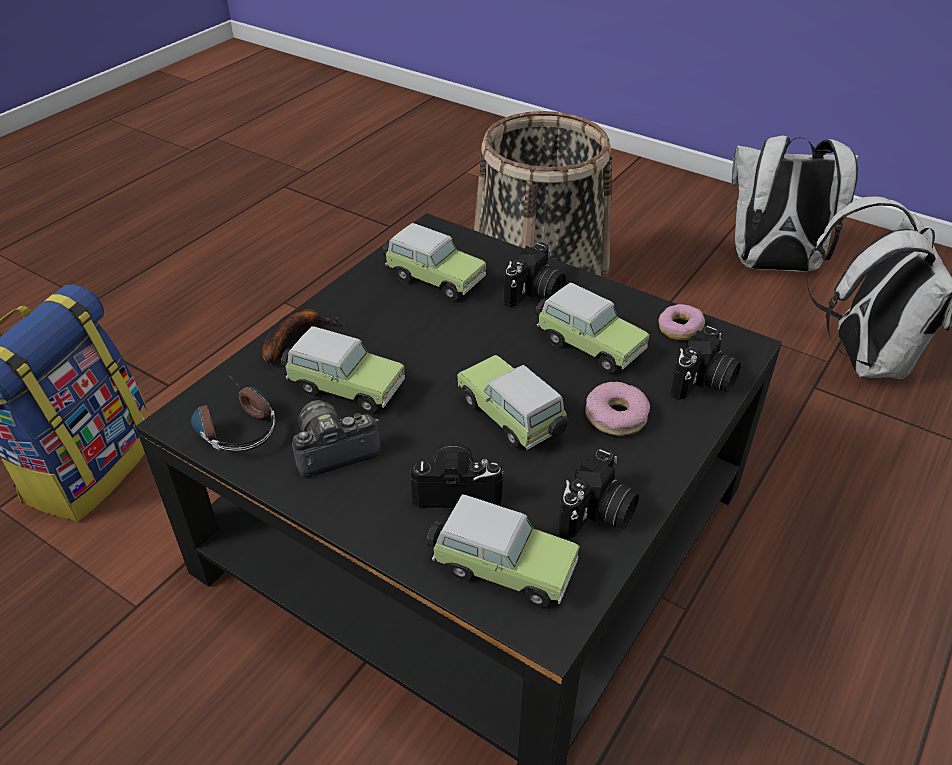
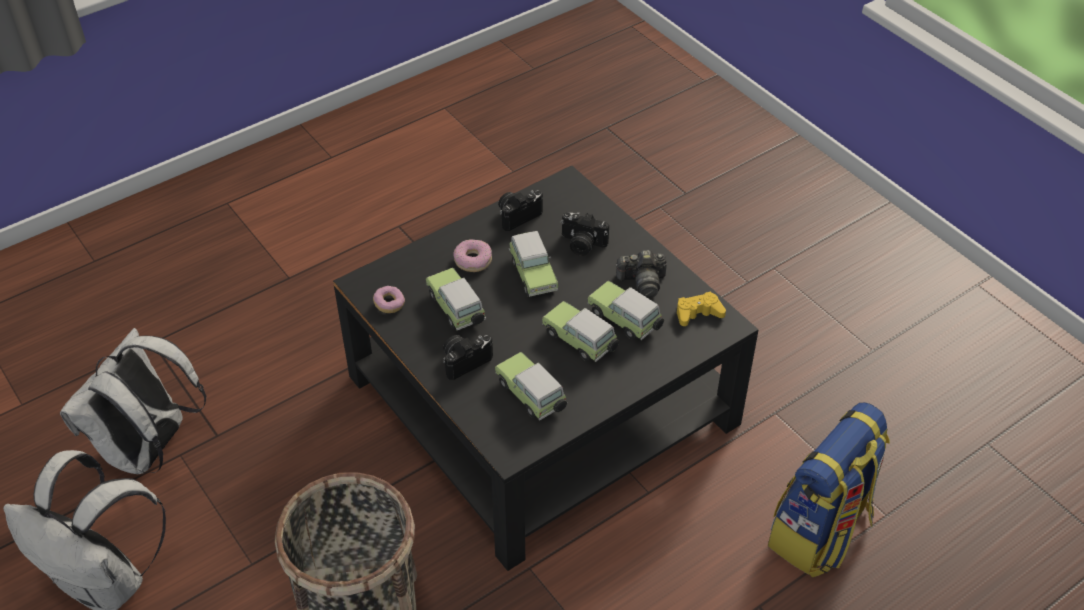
camera: 160 degrees left, 5 degrees up
(233, 424) = (698, 313): headphones -> yellow game controller
(294, 337) = (650, 369): banana -> none
(500, 568) = (577, 206): toy car -> toy car (581, 342)
(704, 382) = (406, 266): camera -> none

